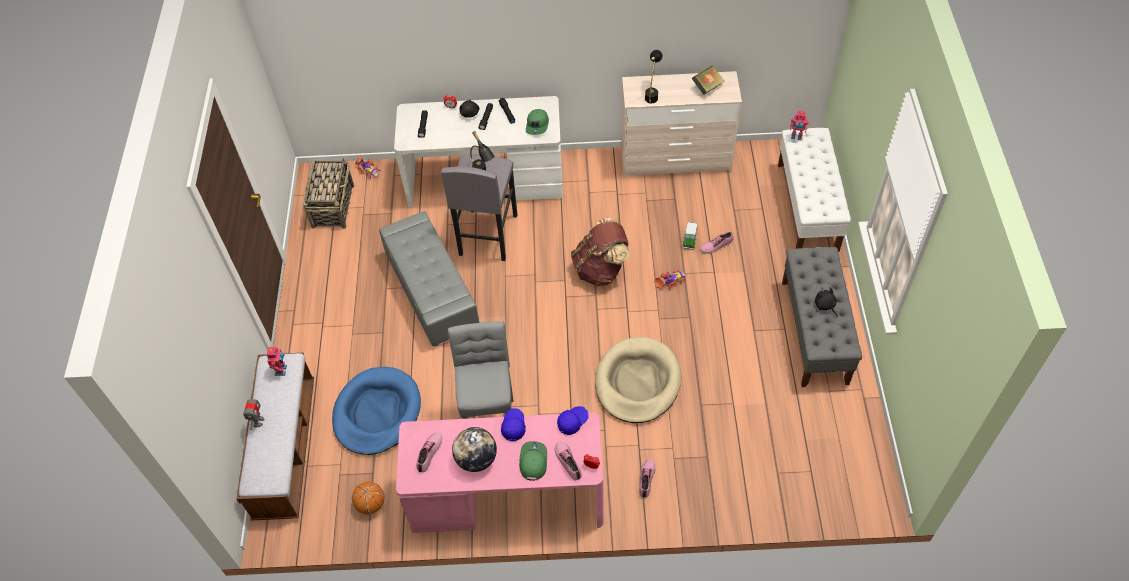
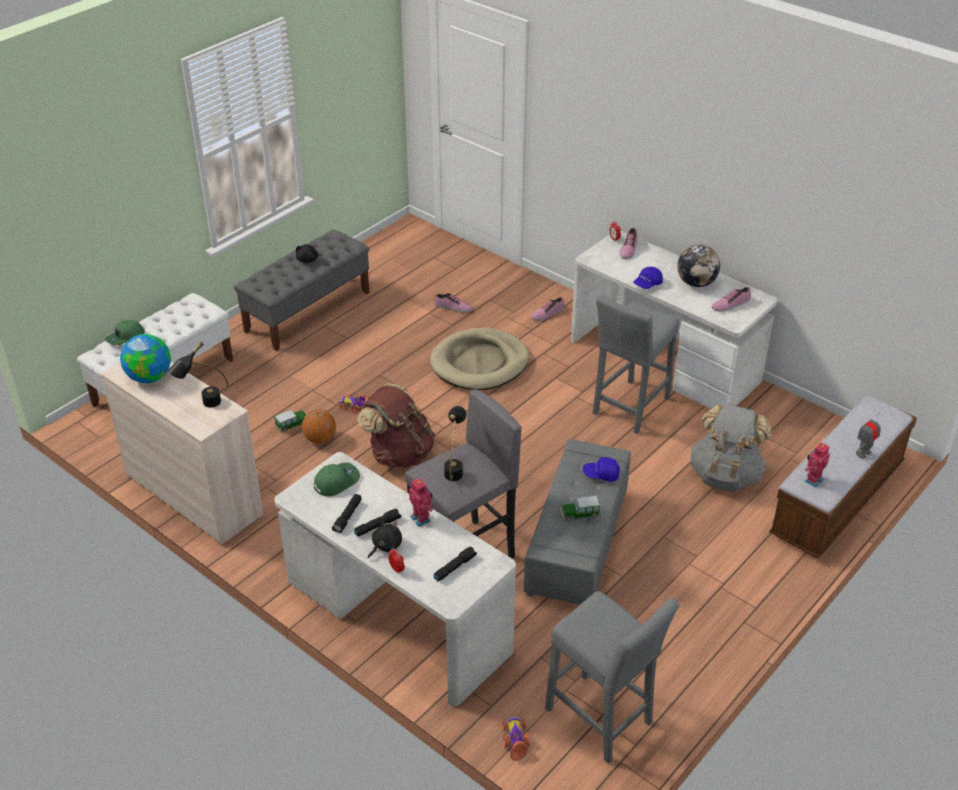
camera: 140 degrees left, 15 degrees down
(333, 205) = (602, 720): basket -> grey stool
(371, 504) = (783, 418): basketball -> basketball (320, 439)
(377, 413) = (725, 475): blue dog bed -> grey backpack
(417, 254) = (579, 514): none -> toy car
(507, 498) = (664, 360): pink desk -> white desk
(533, 461) = (654, 261): green cap -> green cap (125, 337)
(572, 422) = (599, 264): blue cap -> blue cap (601, 474)
(707, 87) = (149, 377): book -> globe
(716, 245) = (279, 405): shoe -> shoe (453, 307)
(796, 137) = (115, 363): toy robot -> toy robot (421, 518)

